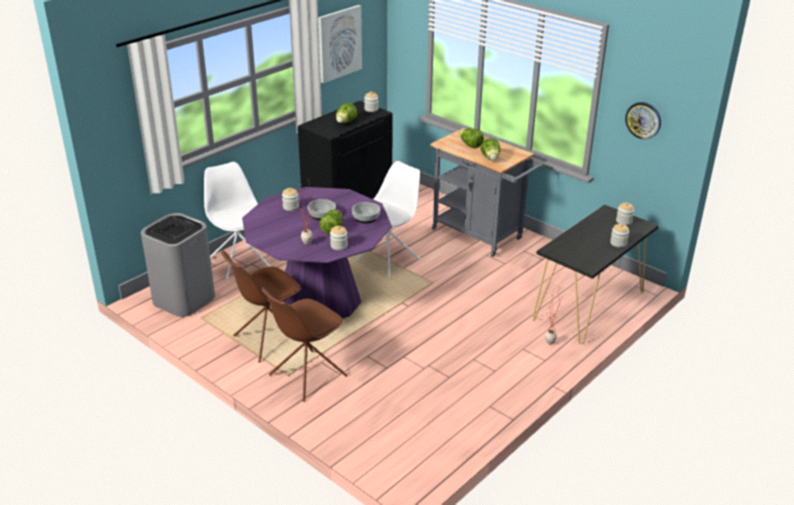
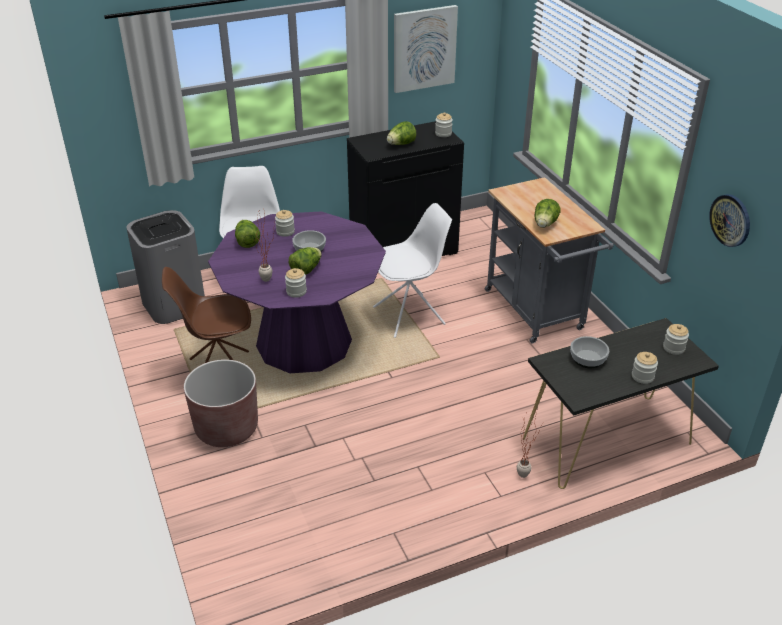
camera: 25 degrees right, 5 degrees up
(306, 376) = (226, 428): brown chair -> brown planter
(366, 218) = (353, 265): bowl -> bowl (587, 359)
(470, 145) = (534, 202): lettuce -> lettuce (247, 242)

